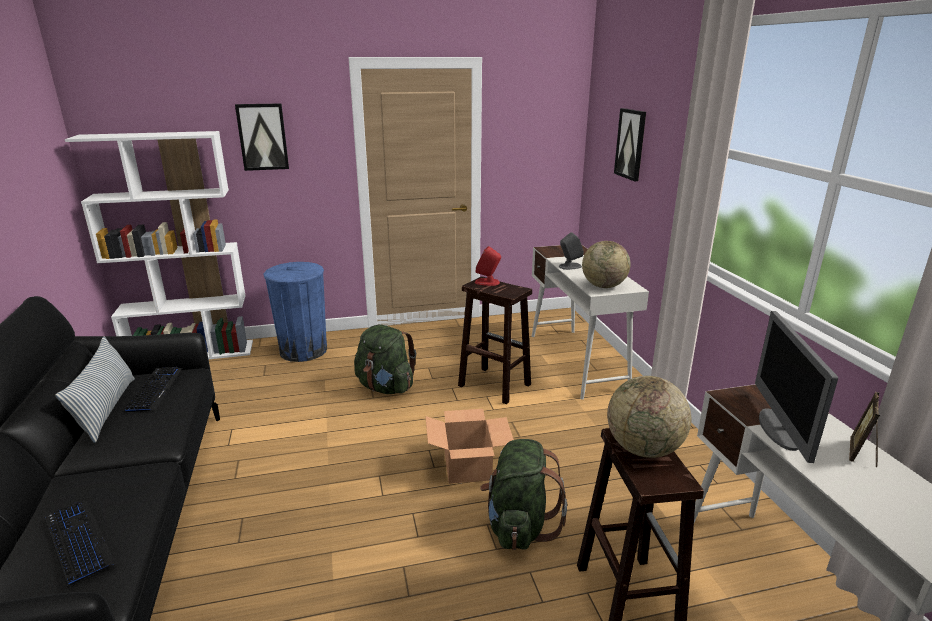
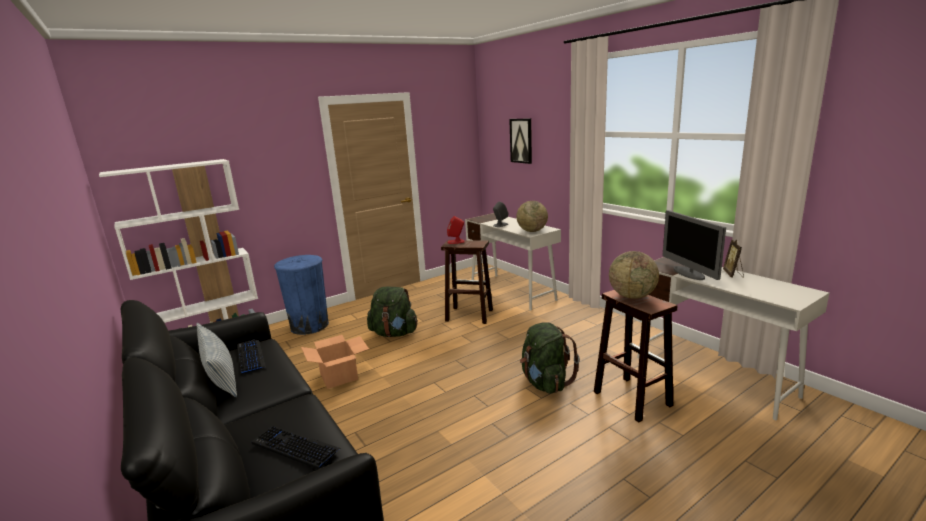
camera: 20 degrees left, 5 degrees down
(262, 137) = (257, 161): picture -> none
(467, 466) = (488, 362): cardboard box -> cardboard box (338, 376)

